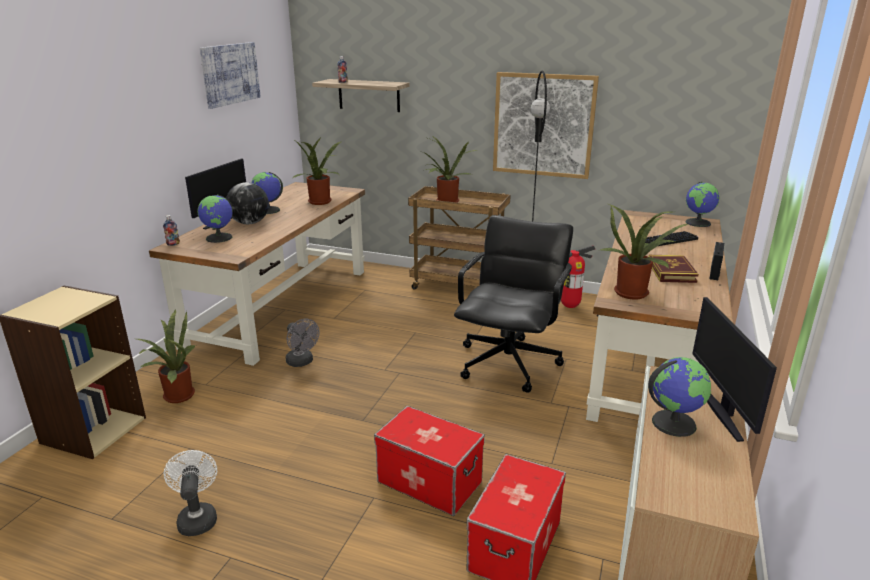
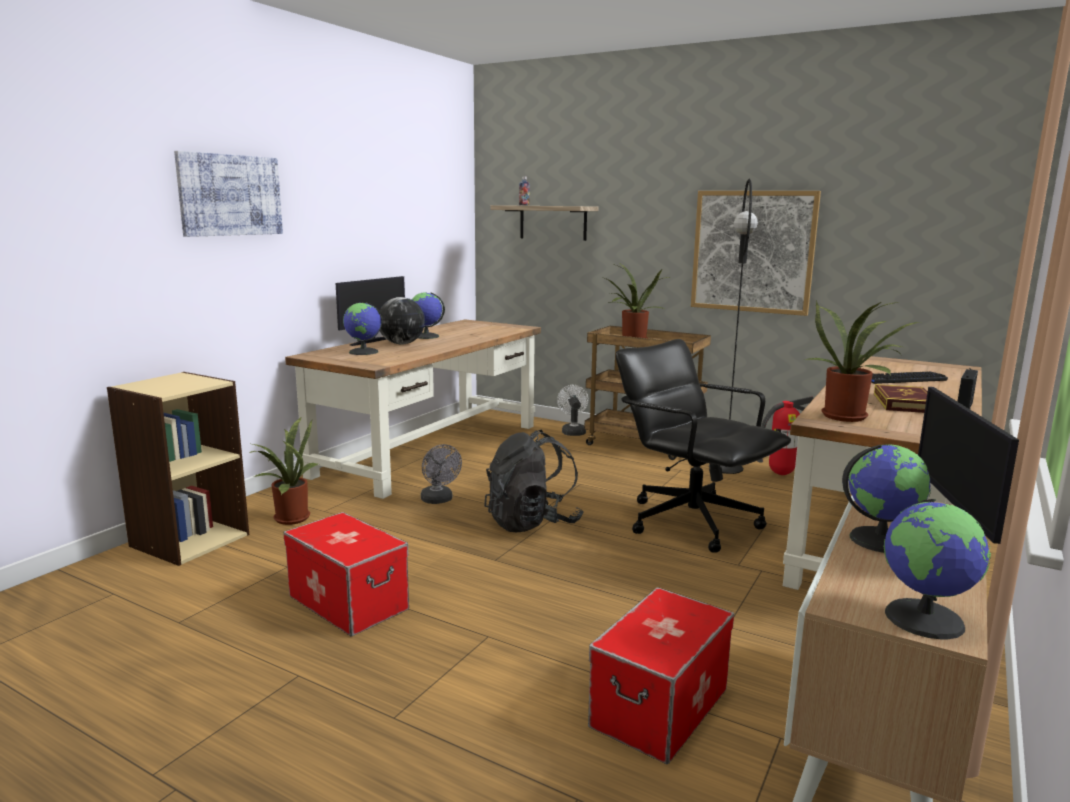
camera: 10 degrees right, 10 degrees down
(173, 244) = (313, 354): bottle -> none
(197, 517) = (273, 632): white fan -> white fan (572, 431)
(230, 74) = (400, 186): picture -> picture (230, 195)
(321, 202) = (487, 334): potted plant -> none
(384, 378) = (532, 522): none -> black backpack
(430, 481) = (563, 628): storage box -> storage box (349, 602)
(509, 363) = (691, 521): black office chair -> black office chair turned 75 degrees counterclockwise
(698, 223) = (951, 368): globe -> globe (925, 619)

